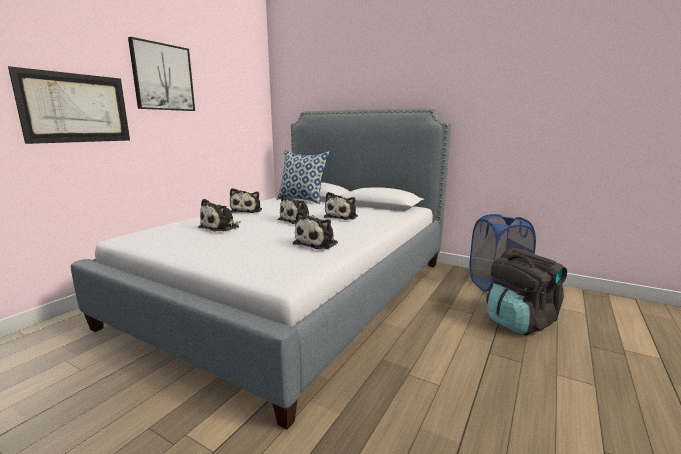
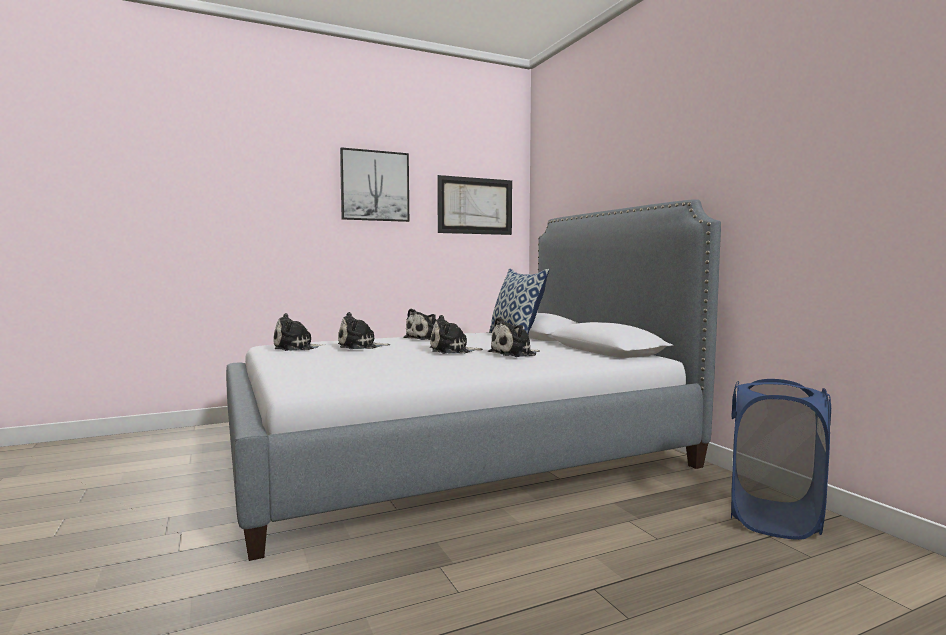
camera: 35 degrees right, 10 degrees down
(76, 108) = (278, 219): picture -> picture (475, 206)
(318, 243) = (411, 370): plush toy -> plush toy (296, 348)
(519, 322) = (726, 573): black backpack -> none

